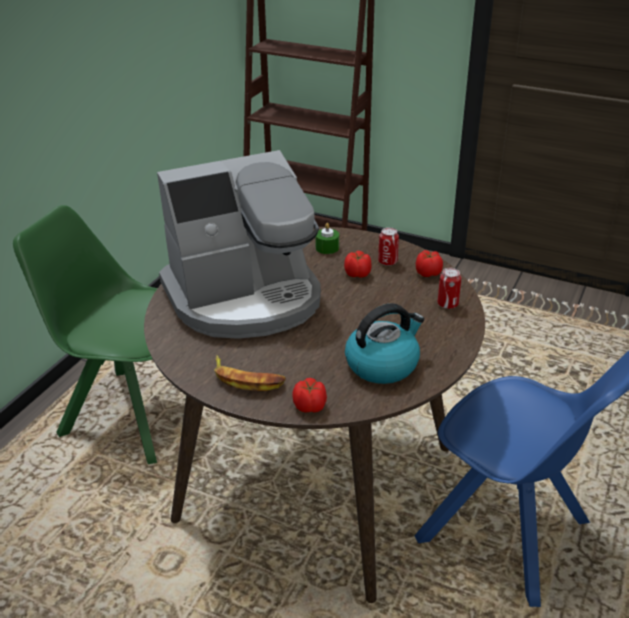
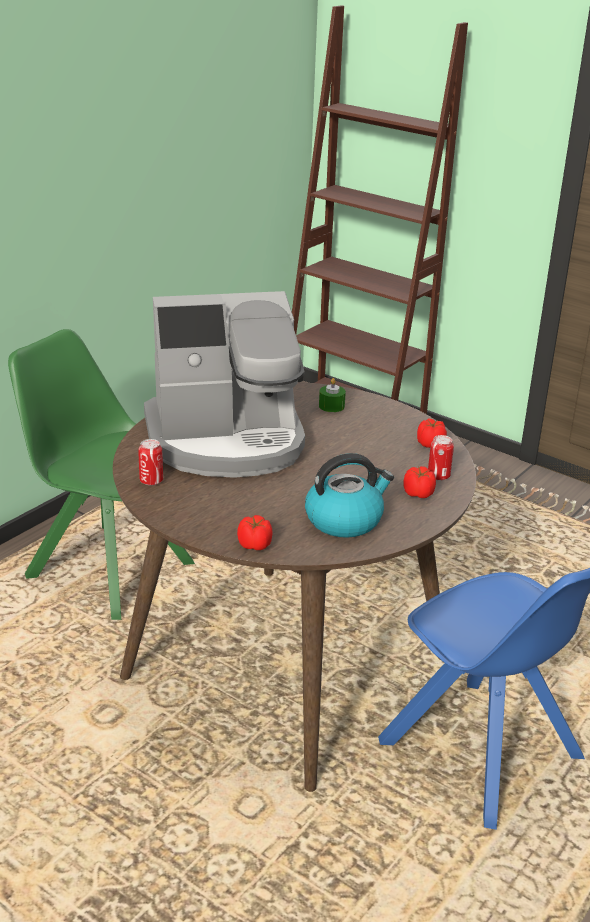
camera: 10 degrees right, 5 degrees down
(247, 379) = (201, 512): banana -> none
(358, 274) = (354, 435): tomato -> tomato (419, 494)
(387, 262) = (391, 428): can -> can (151, 481)

